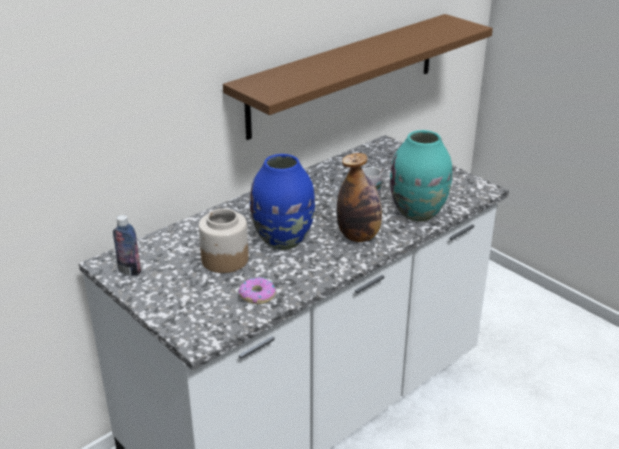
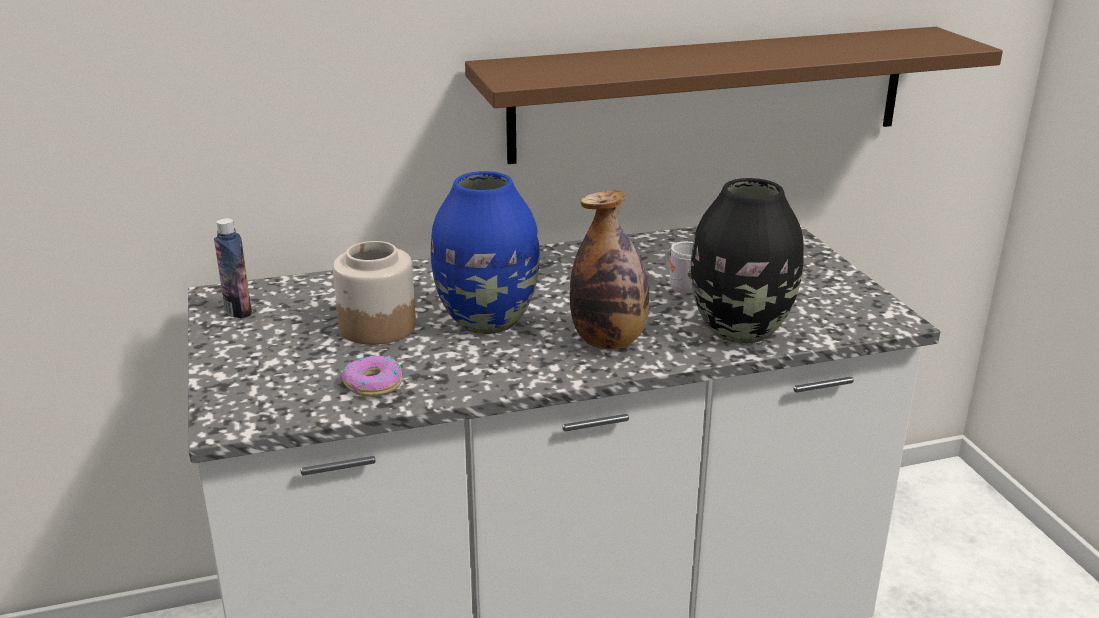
camera: 25 degrees right, 5 degrees down
(418, 213) = (741, 330): turquoise vase -> black vase

